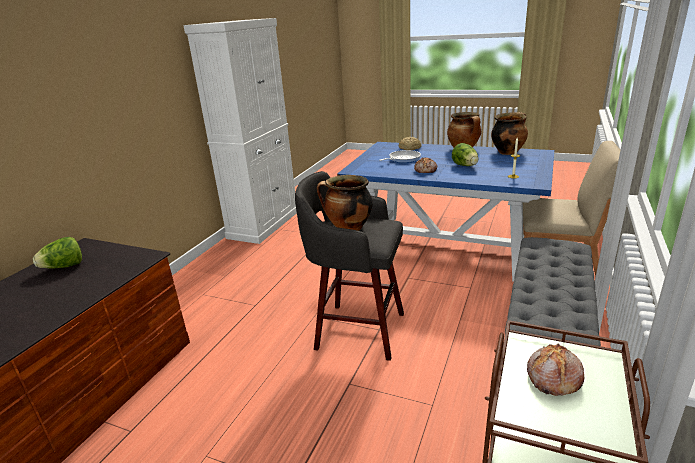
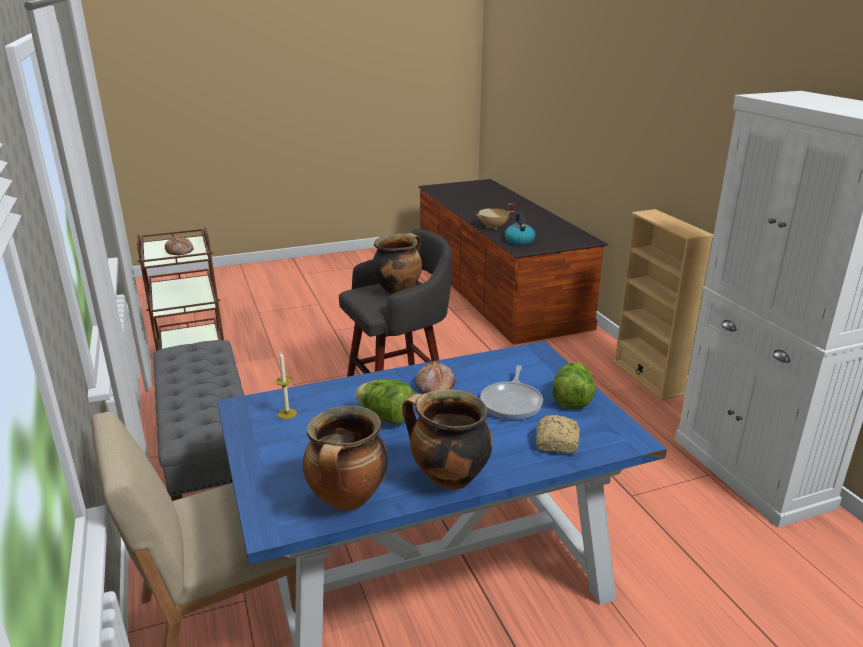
camera: 135 degrees right, 0 degrees up
(64, 267) = (554, 232): lettuce -> lettuce (571, 400)
(68, 303) = (494, 227): none -> beige cooking pot
(116, 269) = (519, 241): none -> kettle
(189, 273) = (647, 377): none -> beige bookcase

